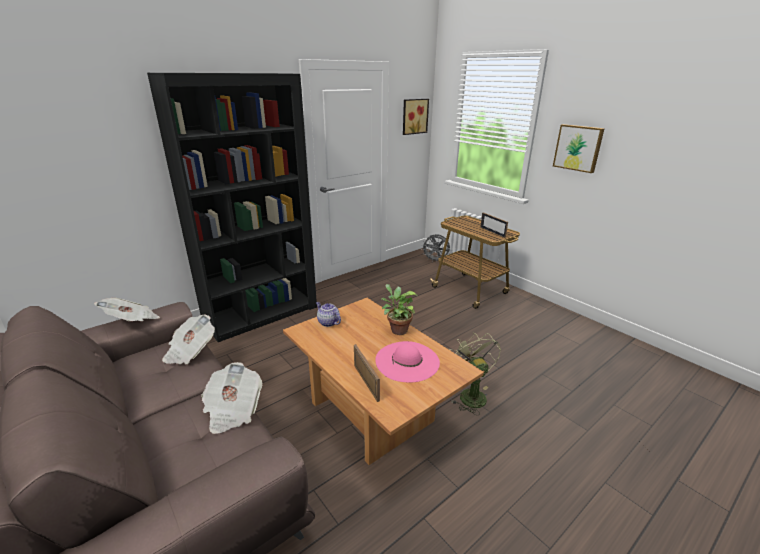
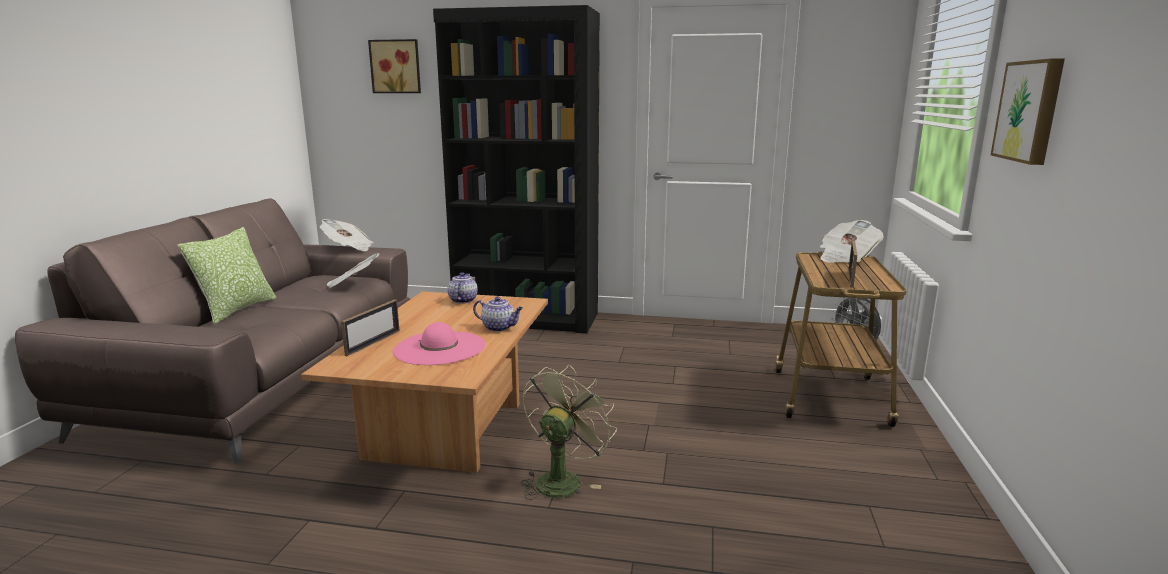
camera: 50 degrees right, 10 degrees down
(145, 431) = (236, 309): none -> pillow
(233, 410) = (287, 322): newspaper -> newspaper (846, 258)
(397, 330) = (499, 328): potted plant -> teapot
(414, 116) = (857, 80): picture -> picture (396, 66)

